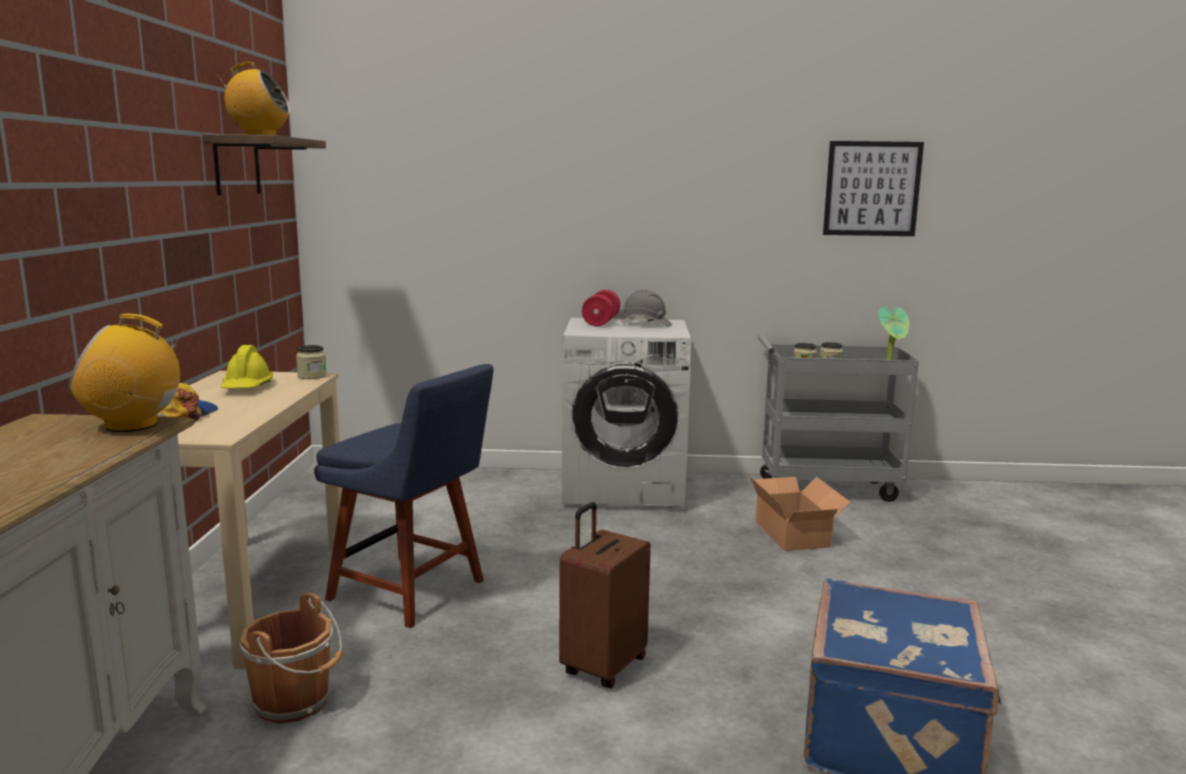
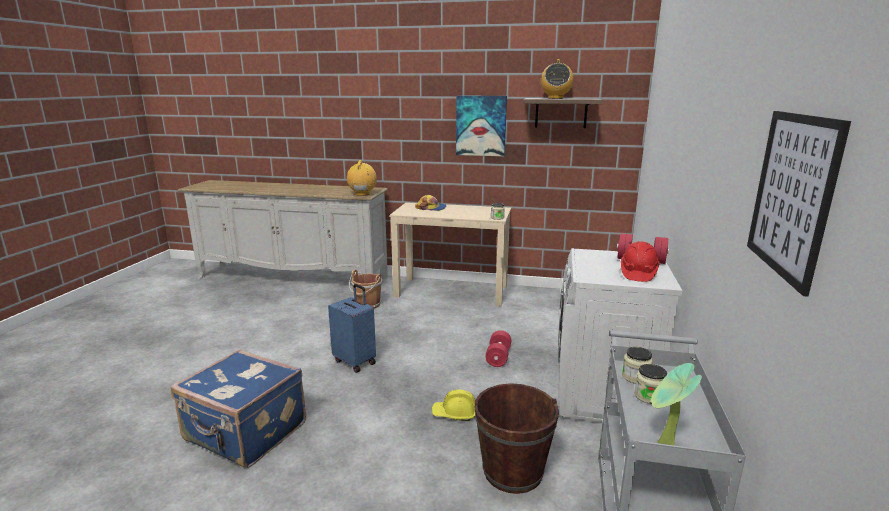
camera: 100 degrees right, 5 degrees up
(157, 196) = (481, 125): none -> picture
(247, 387) = (475, 211): yellow hard hat -> yellow hard hat (454, 414)
(412, 592) = (445, 321): blue chair -> none
(548, 544) = (498, 357): none -> red dumbbell
(602, 666) = (355, 361): brown suitcase -> blue suitcase
(646, 324) = (638, 273): grey hard hat -> red hard hat
(794, 533) = (513, 472): cardboard box -> brown bucket

